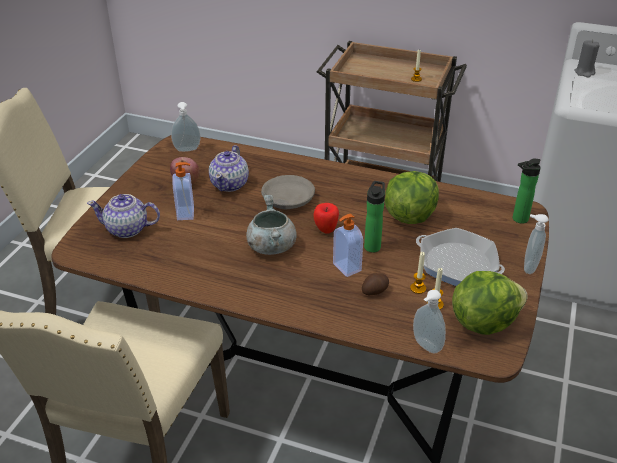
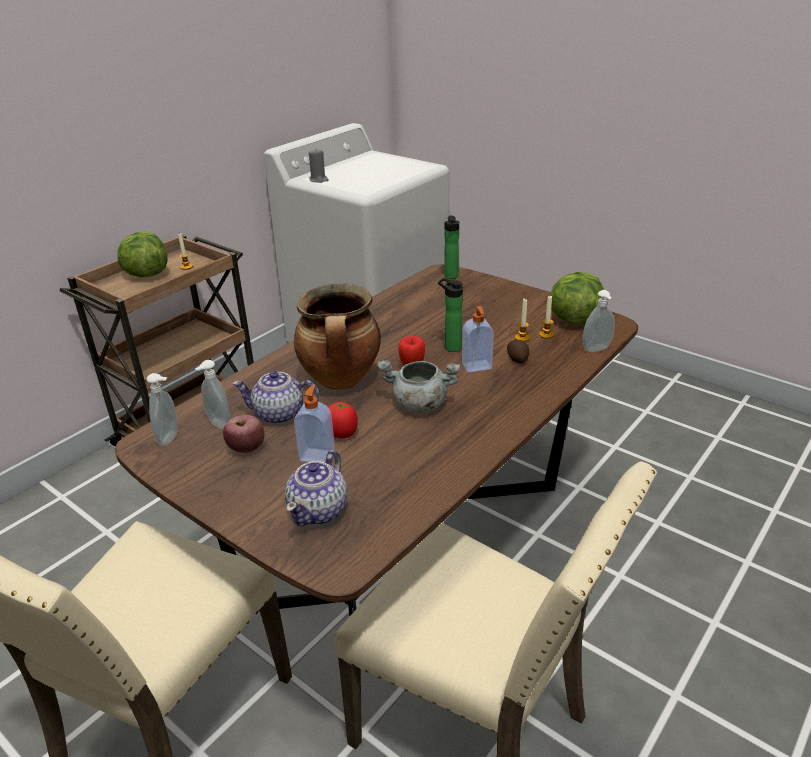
camera: 70 degrees left, 5 degrees down
(216, 217) = (342, 433): none -> tomato
(230, 184) = (280, 414): teapot -> teapot turned 150 degrees clockwise
(287, 200) = (341, 381): grey bowl -> cooking pot
(409, 215) = (415, 320): lettuce -> lettuce (146, 274)
(457, 263) = (496, 314): frying pan -> none
(528, 267) = (514, 287): soap dispenser -> soap dispenser (218, 424)

